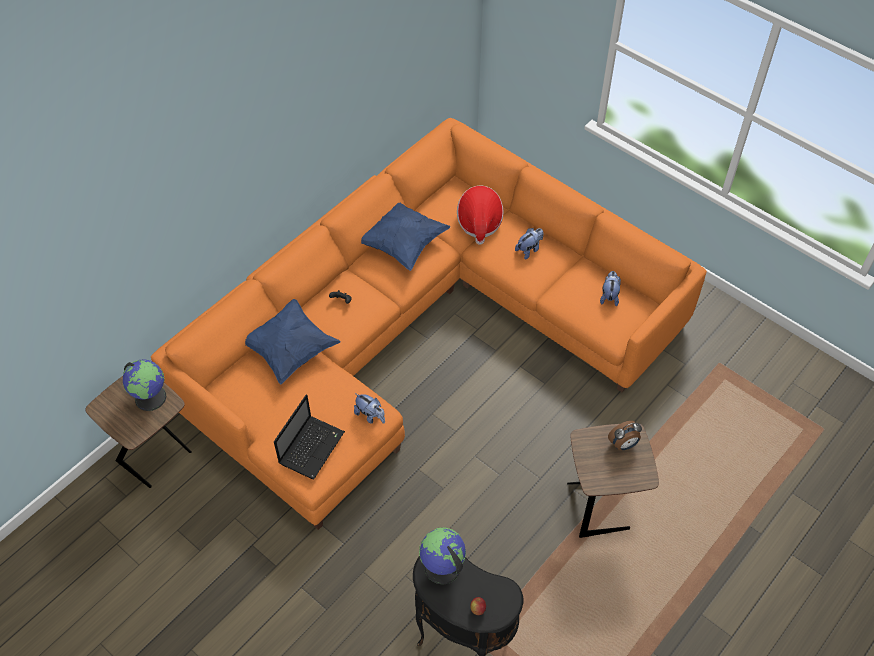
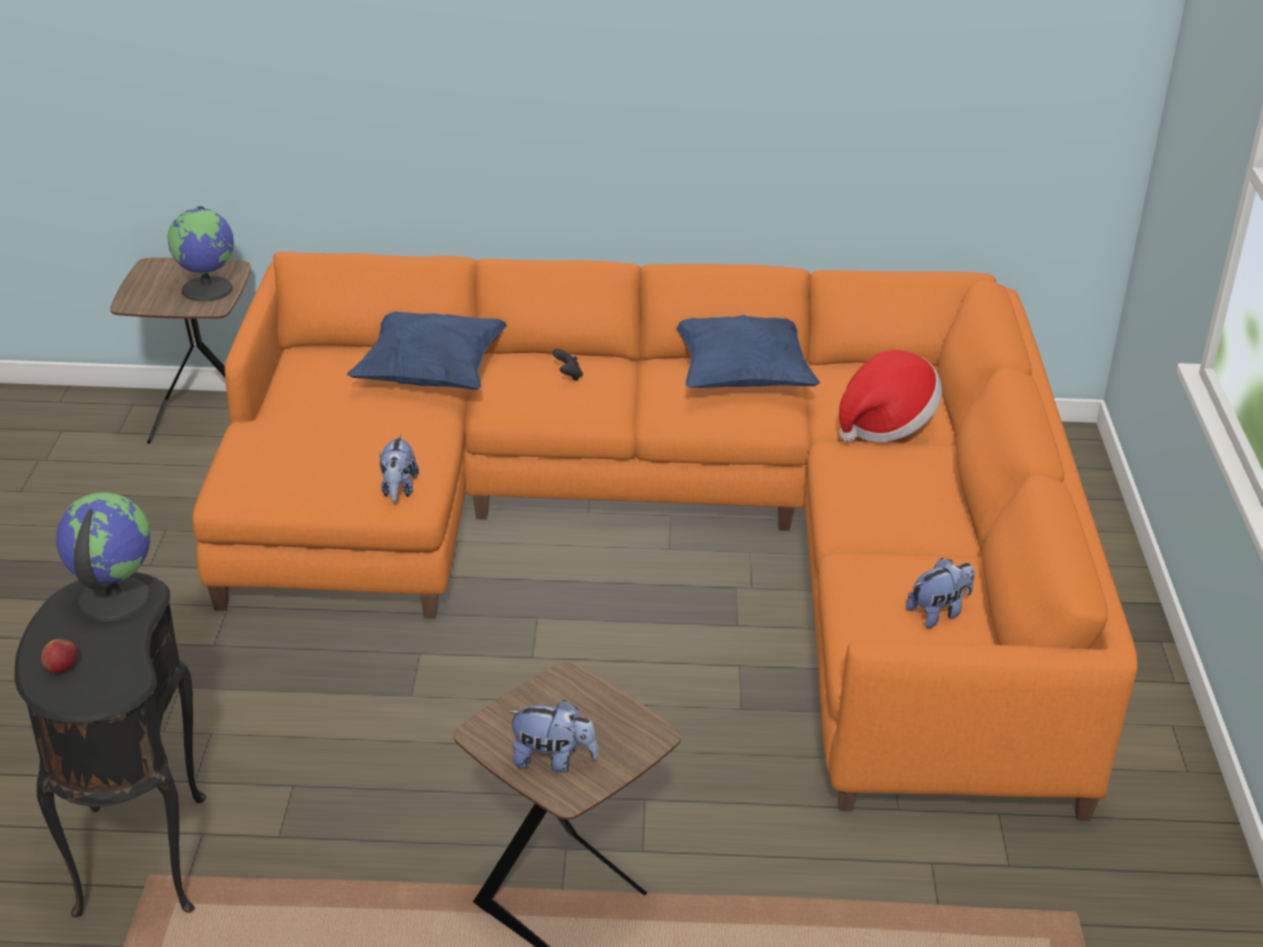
camera: 50 degrees right, 20 degrees down
(312, 446) = (284, 462): laptop -> none
(529, 250) = (906, 490): plush toy -> plush toy (552, 760)
(623, 445) = (609, 733): alarm clock -> none

